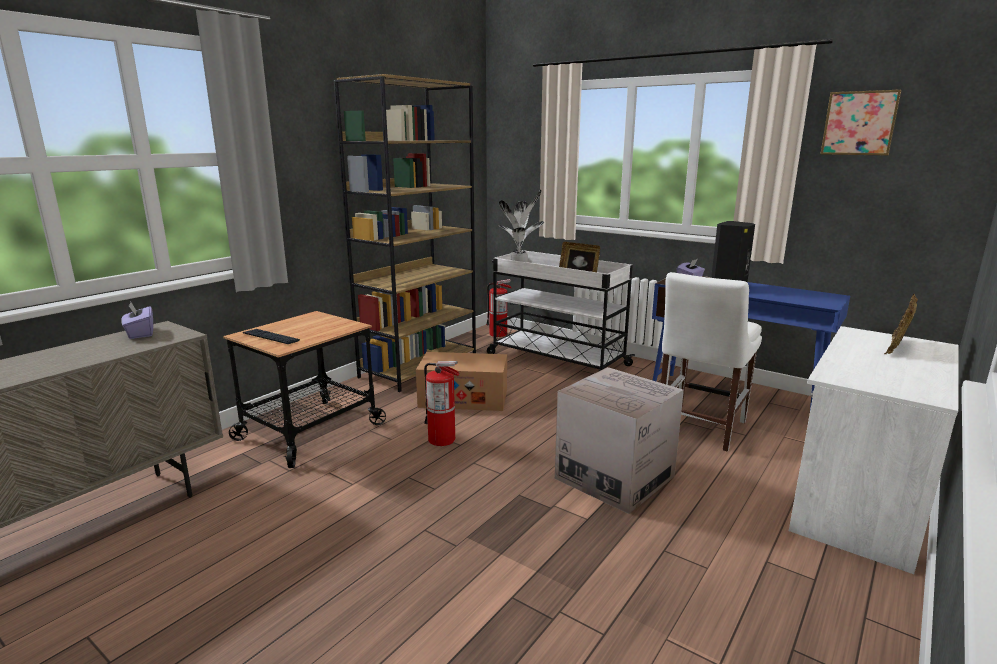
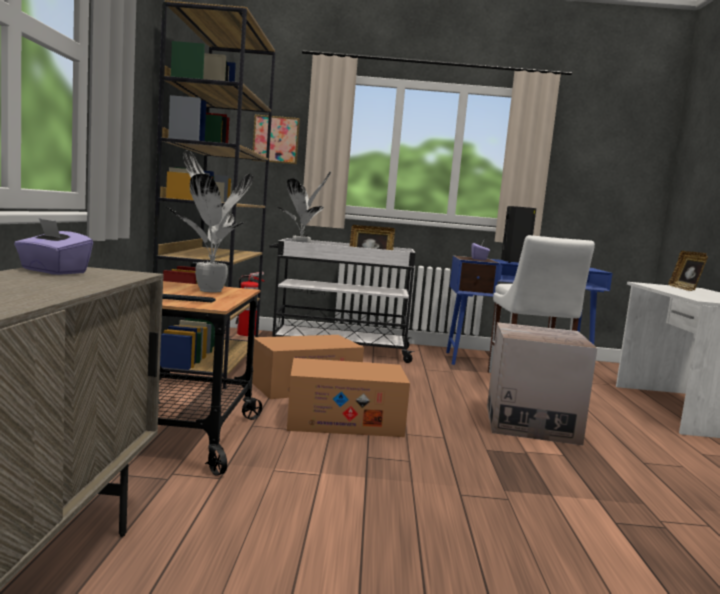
camera: 35 degrees left, 10 degrees down
(325, 326) = (208, 290): none -> potted plant
(442, 439) = (344, 421): fire extinguisher -> cardboard box
(859, 123) = (584, 138): picture -> picture (276, 140)

